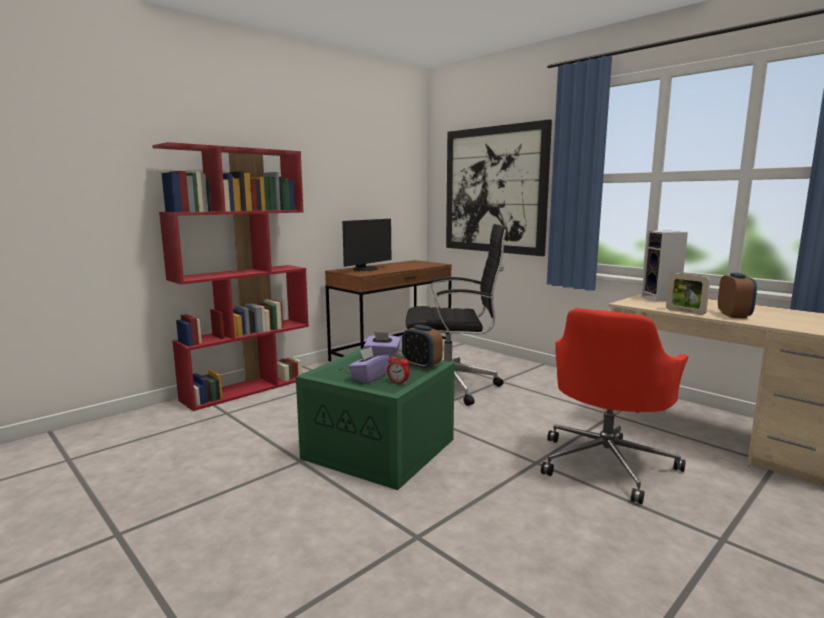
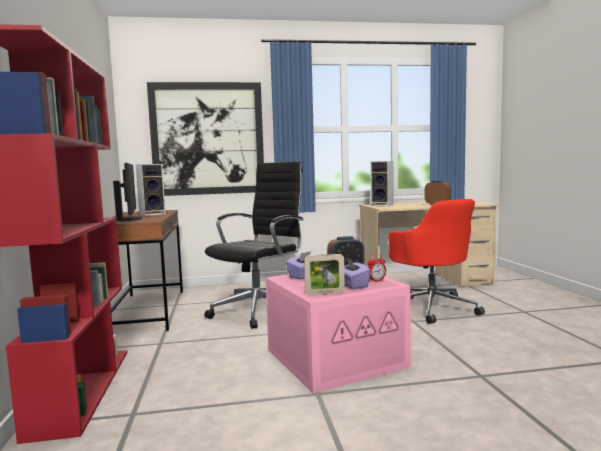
camera: 55 degrees left, 5 degrees down
(382, 448) = (336, 357): green storage box -> pink storage box
(406, 266) = (153, 214): none -> speaker
(685, 312) = (419, 206): picture frame -> picture frame (325, 293)

